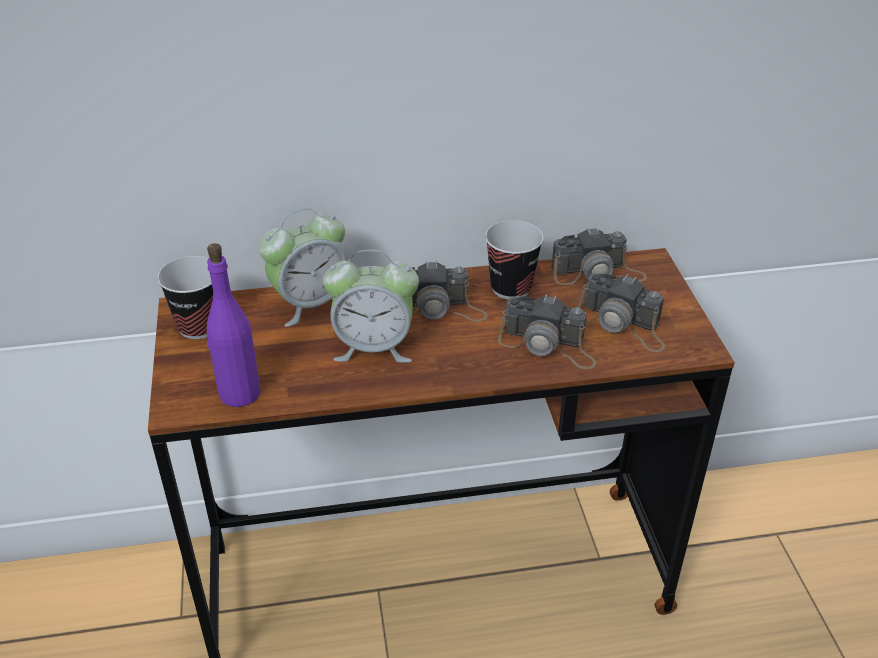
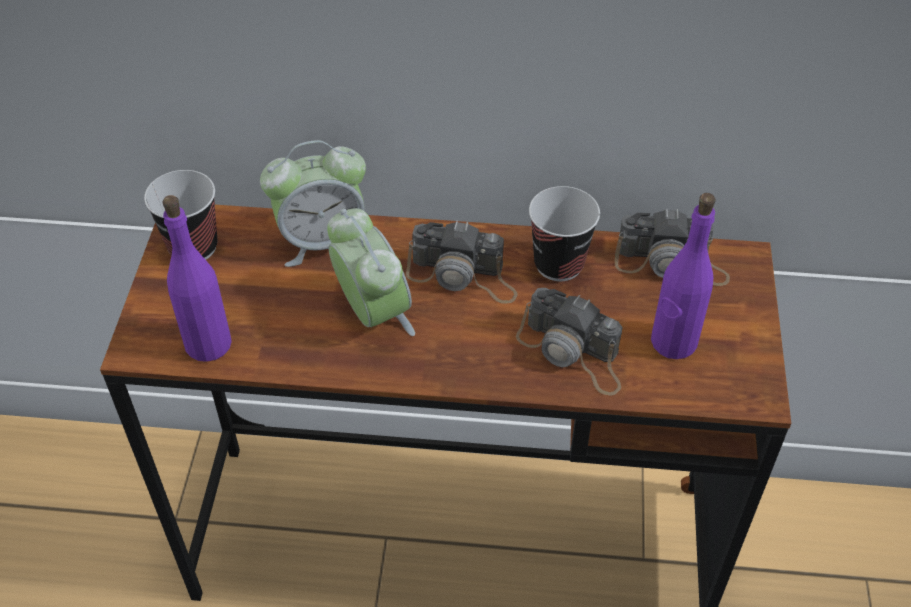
camera: 15 degrees right, 10 degrees up
(374, 347) = (373, 313): alarm clock -> alarm clock turned 135 degrees counterclockwise
(622, 324) = (673, 342): camera -> purple bottle

